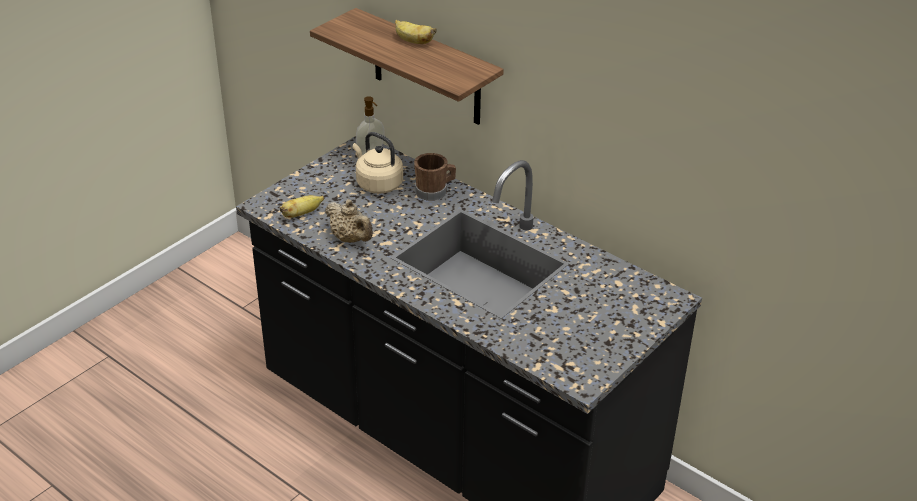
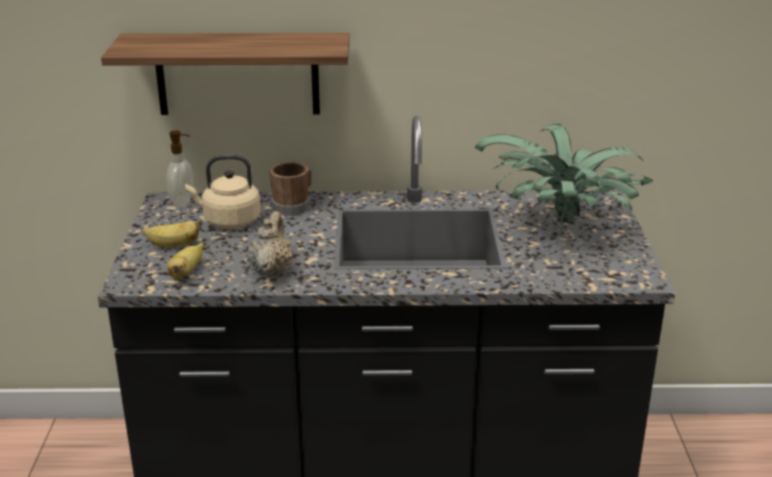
camera: 40 degrees left, 10 degrees down
(351, 239) = (271, 271): beige teapot -> beige teapot turned 90 degrees counterclockwise
(413, 41) = (229, 38): banana -> banana (173, 245)
(596, 308) = (564, 227): none -> potted plant

